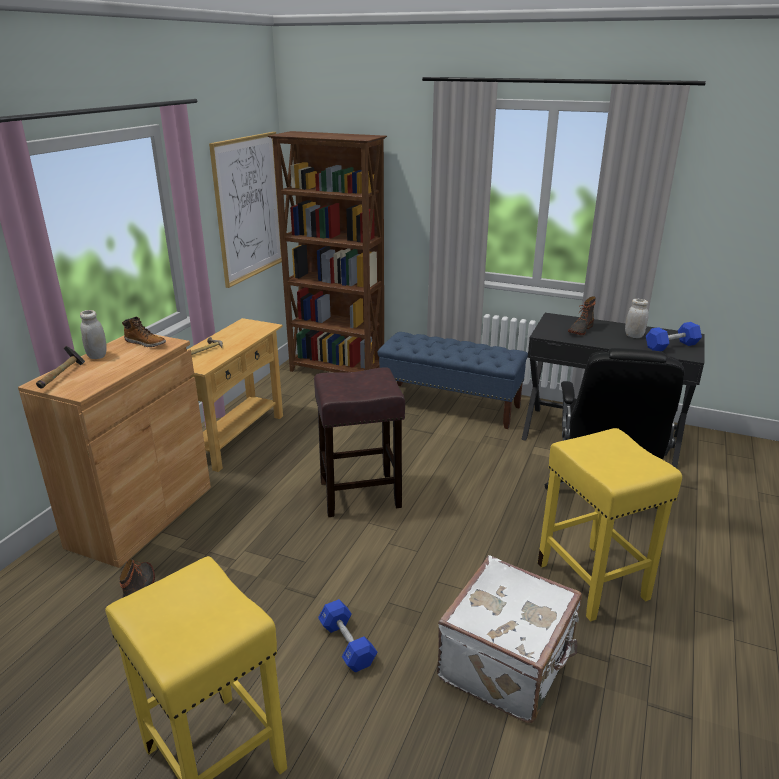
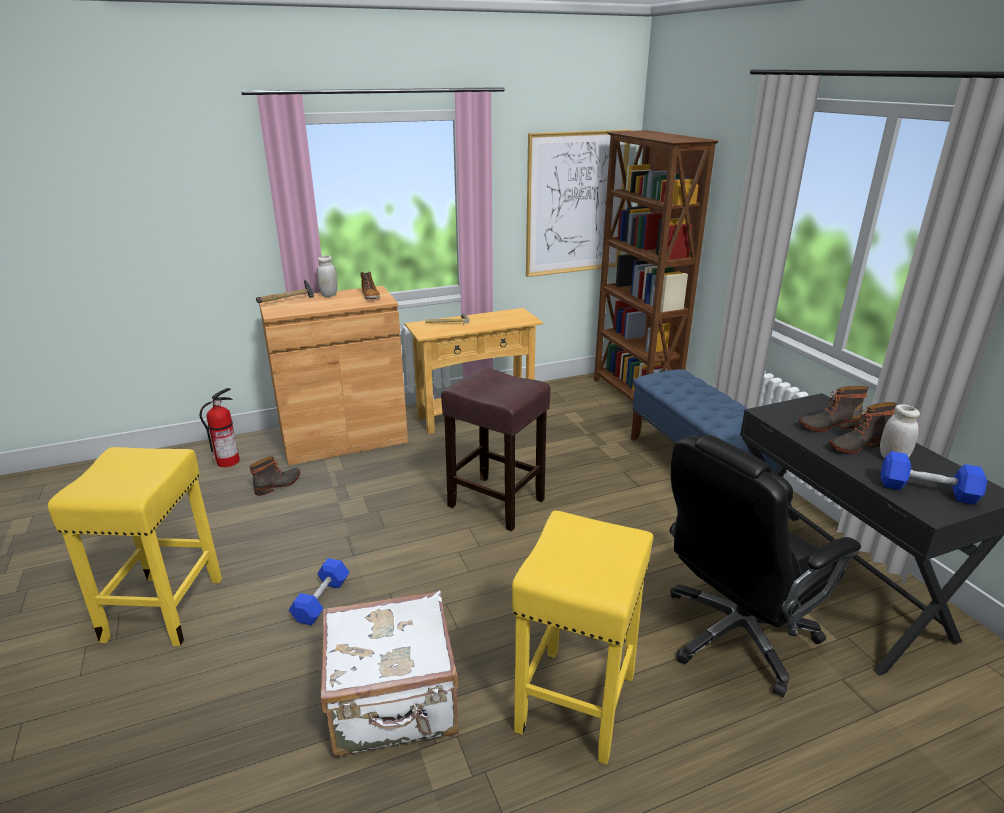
camera: 45 degrees right, 0 degrees up
(36, 602) = (229, 461): none -> fire extinguisher
(609, 335) = (855, 445): none -> boot

